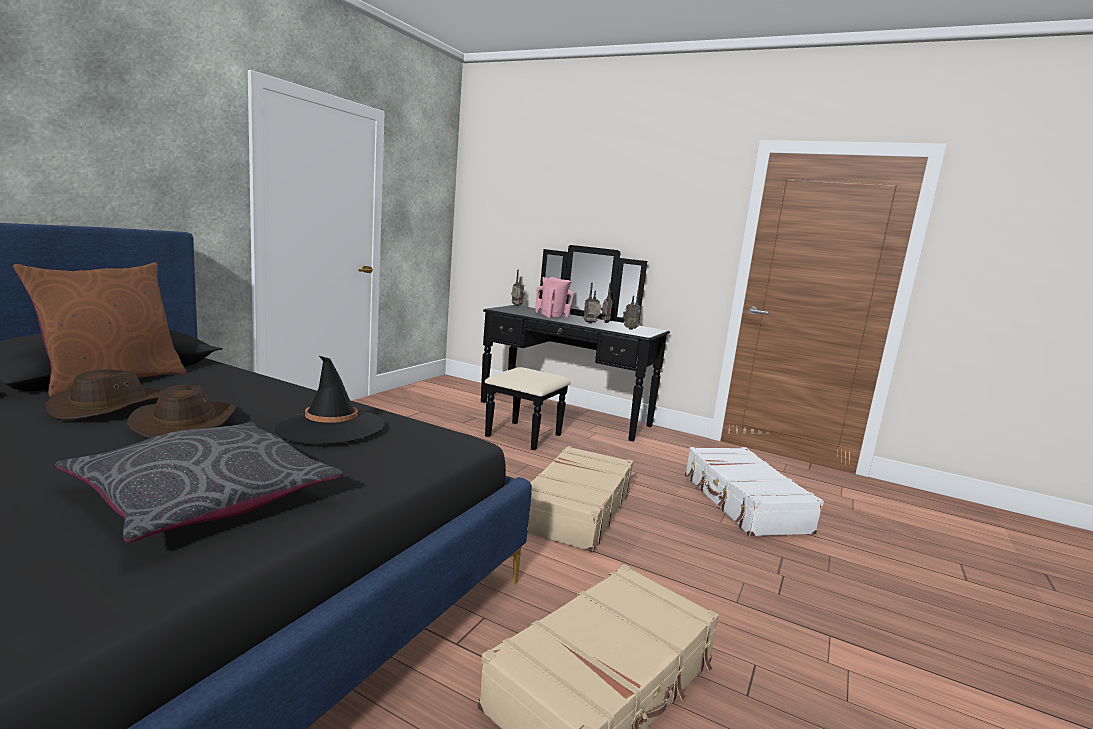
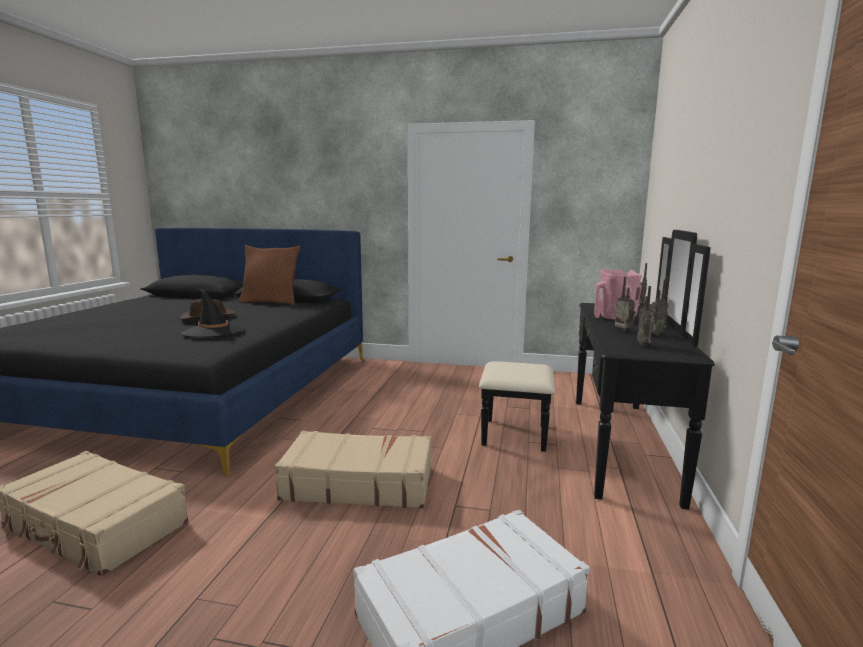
camera: 75 degrees right, 0 degrees up
(109, 406) = (230, 308): brown hat -> none
(205, 497) = (118, 333): grey pillow -> none

